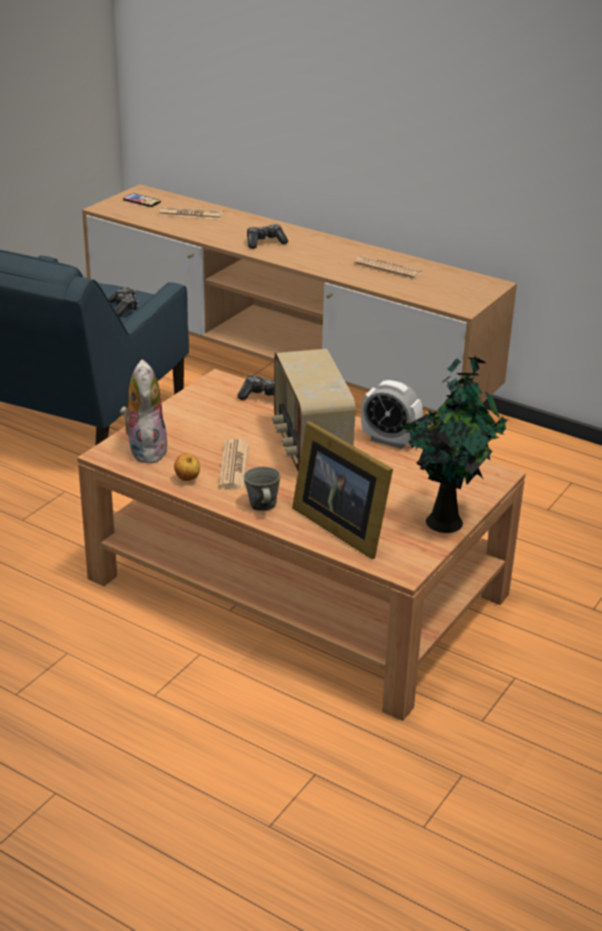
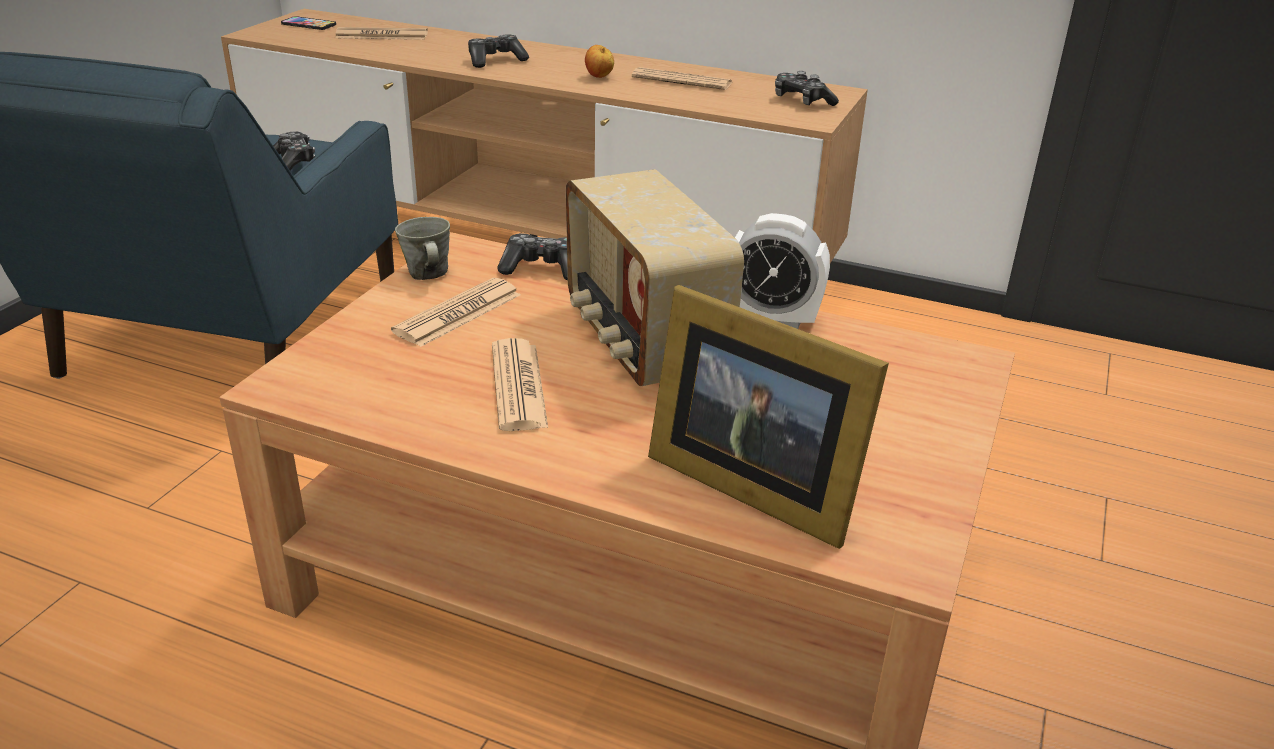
camera: 10 degrees left, 0 degrees up
(145, 449) = (348, 371): plush toy -> none
(187, 479) = (437, 420): apple -> apple (599, 77)
(209, 421) = (458, 313): none -> newspaper
(262, 505) = (591, 457): grey mug -> grey mug (428, 274)
(445, 520) = (933, 451): potted plant -> none
(464, 291) = (802, 101): none -> game controller

